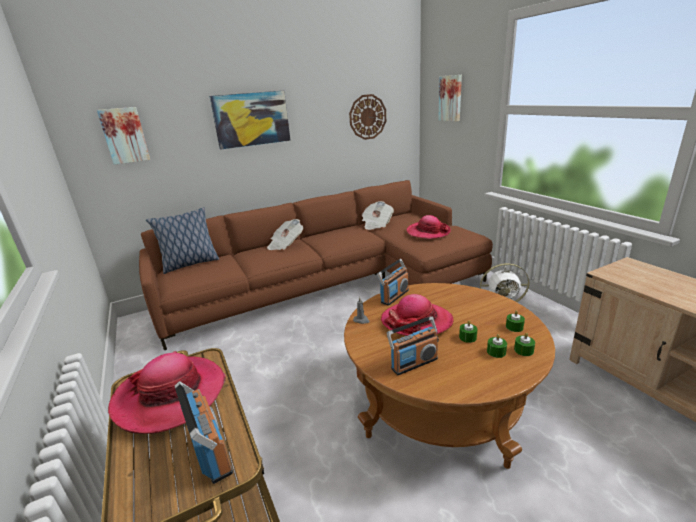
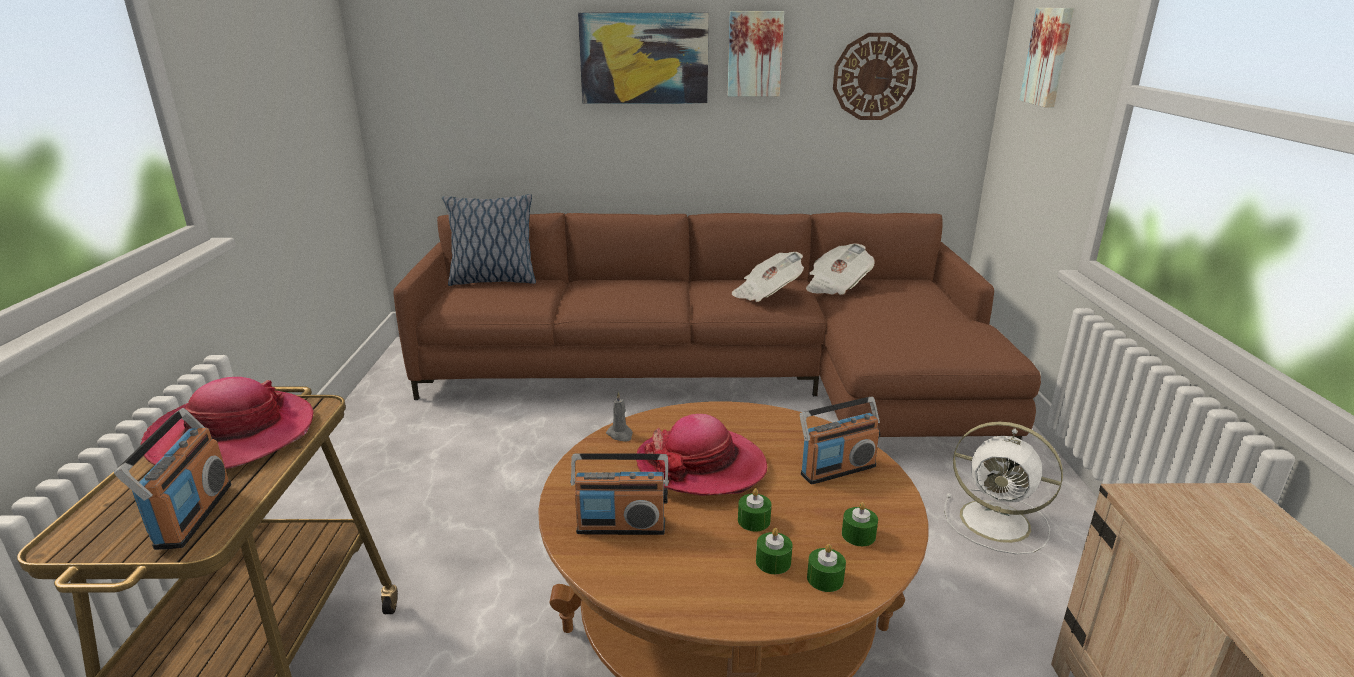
camera: 25 degrees right, 0 degrees up
(124, 135) = (444, 63): picture -> picture (754, 54)
(285, 244) = (649, 284): newspaper -> newspaper (766, 294)
(394, 296) = (713, 414): radio -> radio (837, 469)
(428, 232) = (913, 323): hat -> none

